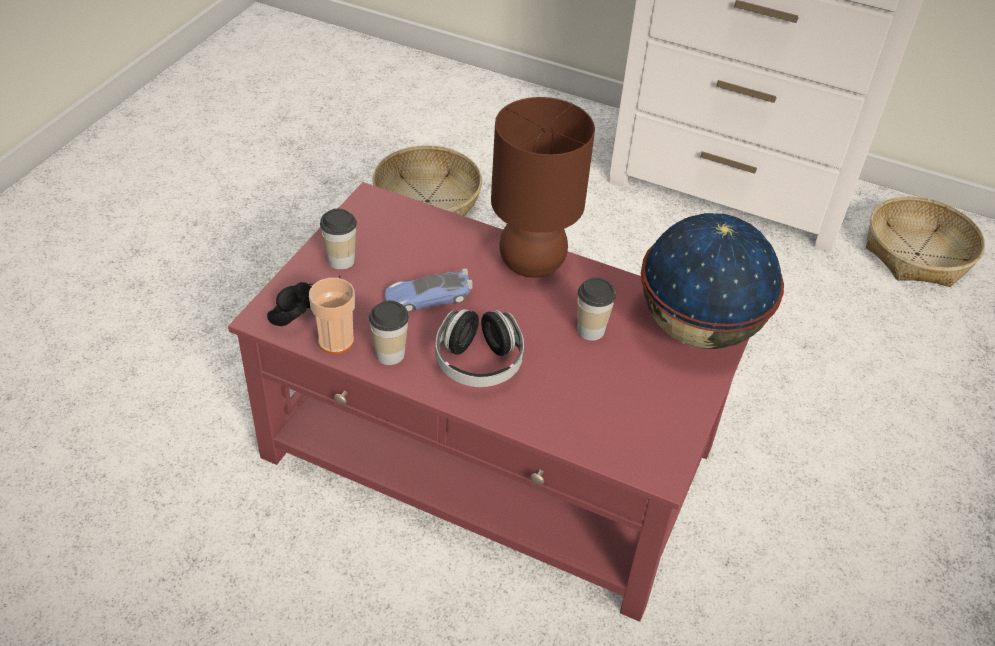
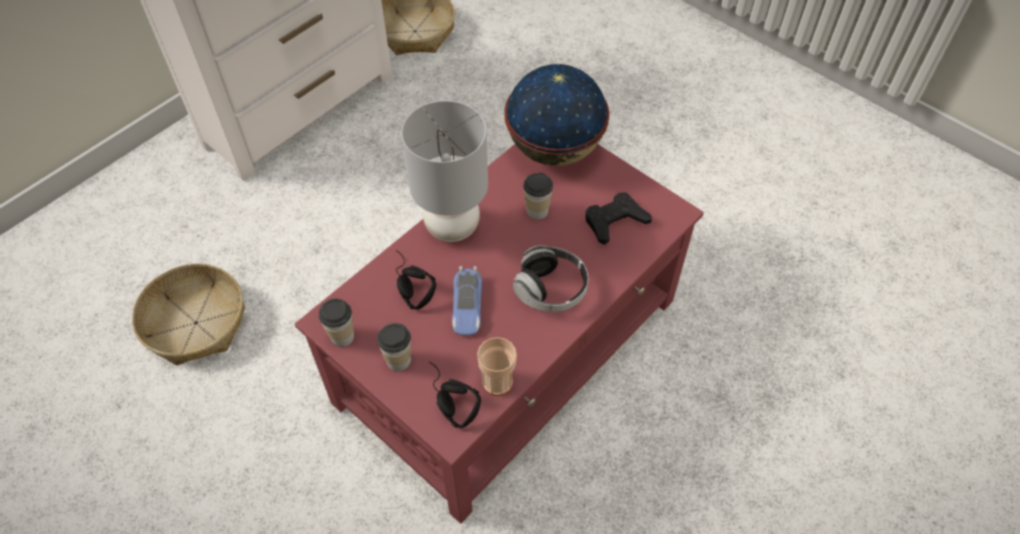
camera: 70 degrees left, 10 degrees up
(390, 354) = (523, 346): cup -> cup (342, 336)
(437, 246) = (407, 285): none -> black headphones
(532, 264) = (453, 226): brown table lamp -> grey table lamp
(611, 407) = (615, 221): none -> black game controller

